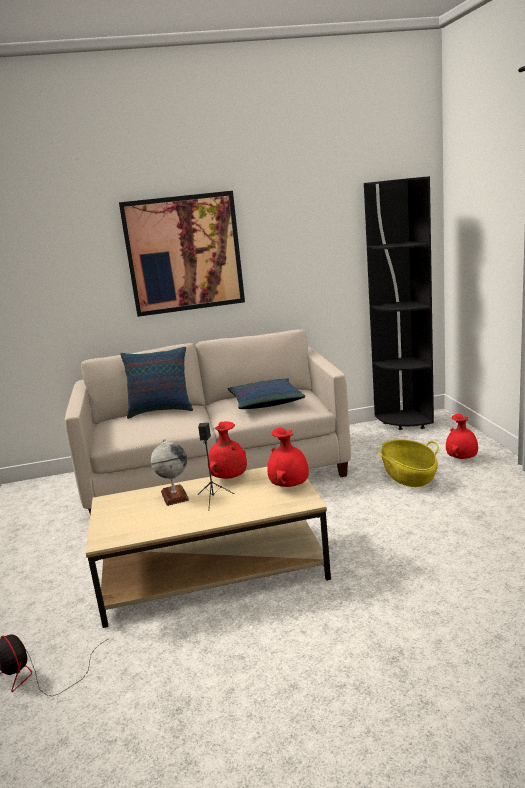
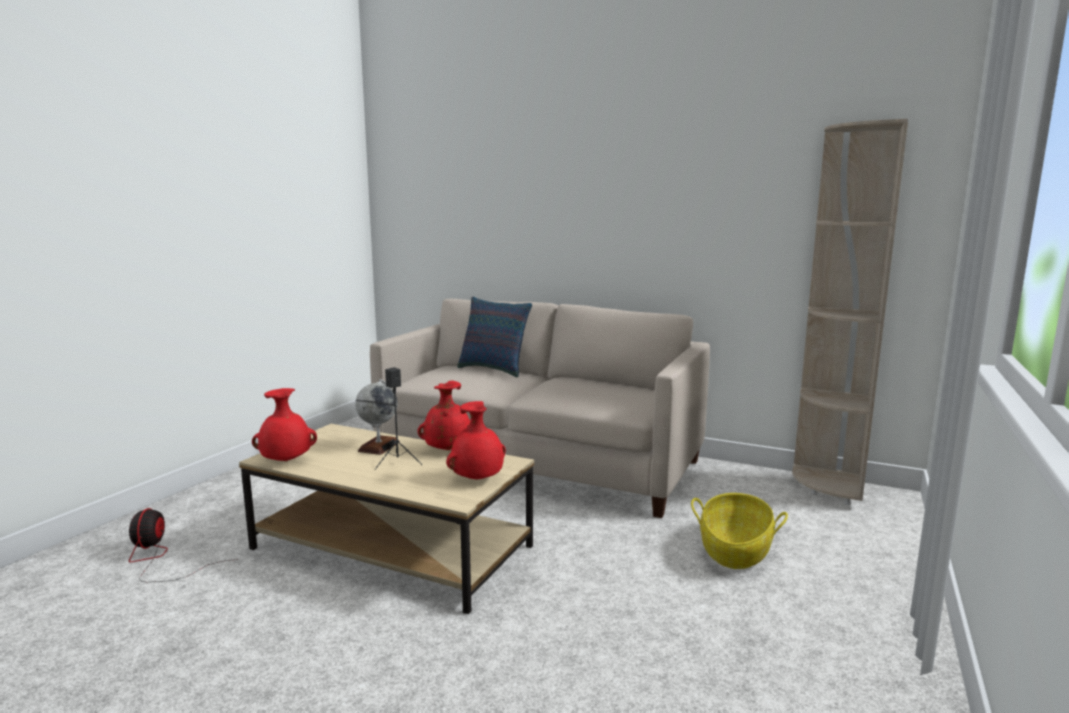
camera: 35 degrees right, 5 degrees down
(184, 254) = (577, 201): picture -> none
(265, 402) = (595, 391): blue pillow -> none
(404, 424) = (827, 490): black bookcase -> beige bookcase
(462, 458) = (844, 561): red vase -> red vase (286, 461)

